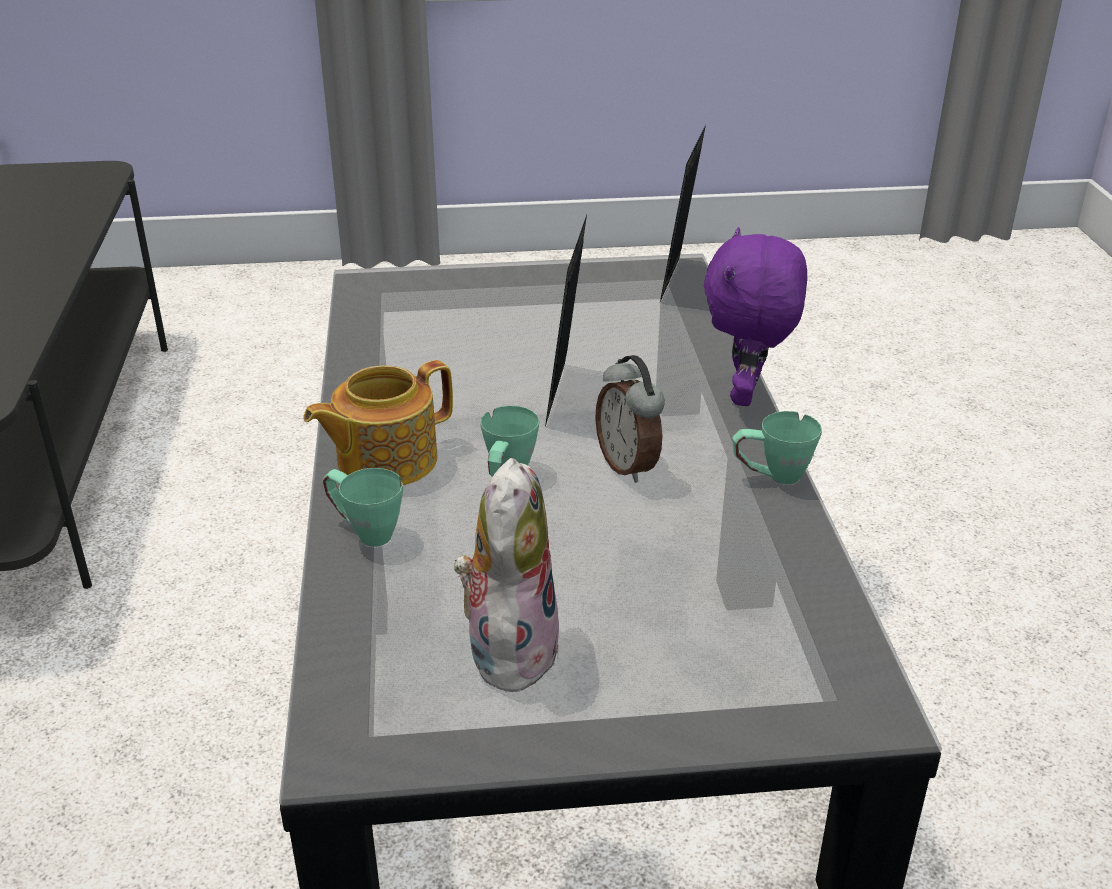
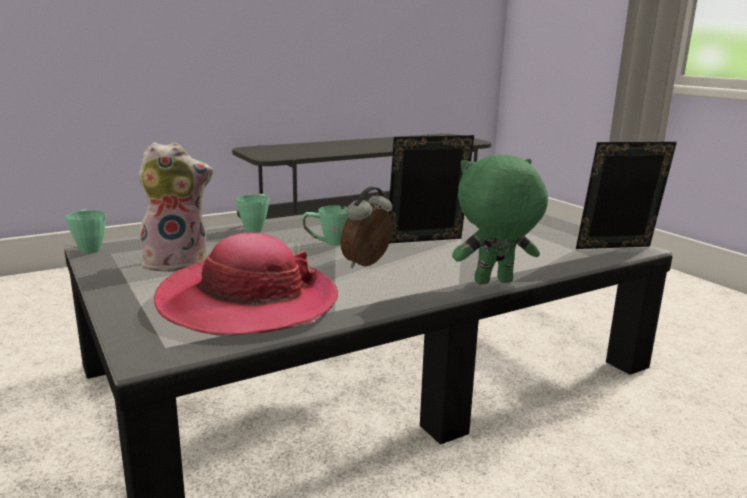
camera: 65 degrees right, 15 degrees down
(384, 460) = (319, 222): teapot -> none
(725, 598) = (248, 302): none -> hat
(746, 395) = (493, 283): purple plush toy -> green plush toy
(771, 476) = (398, 300): green mug -> green mug (89, 247)

